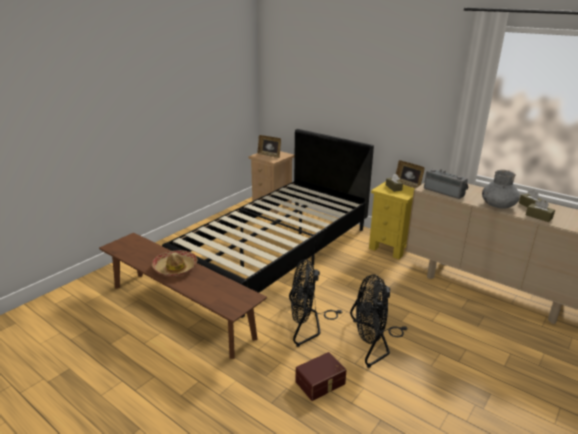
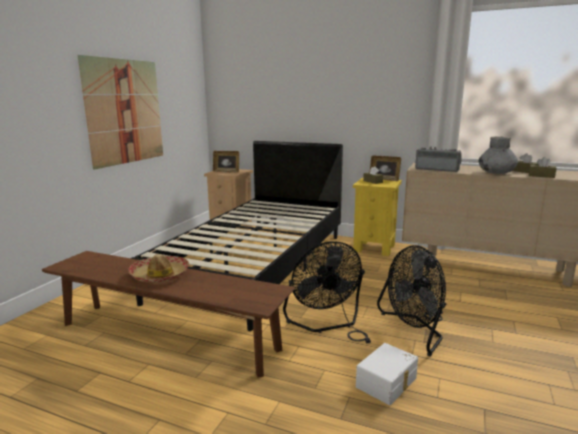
camera: 15 degrees left, 10 degrees down
(175, 109) = (125, 112): none -> picture
(308, 322) = (332, 323): black fan -> black fan turned 90 degrees clockwise
(321, 383) = (387, 383): brown storage box -> white storage box

